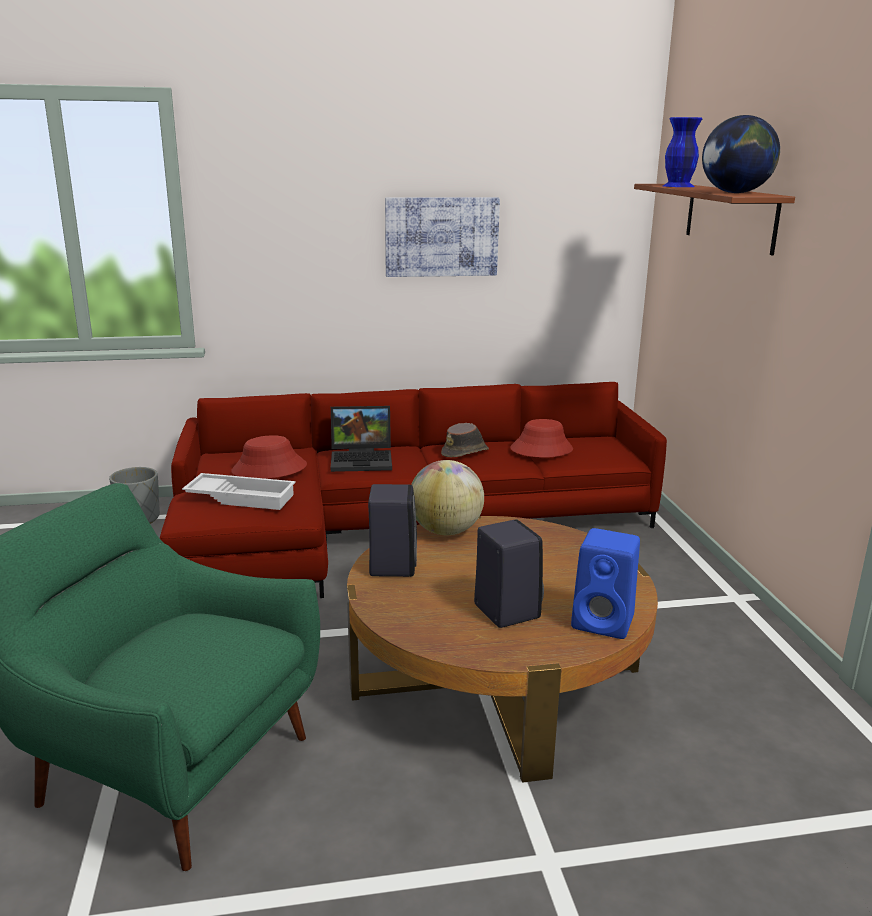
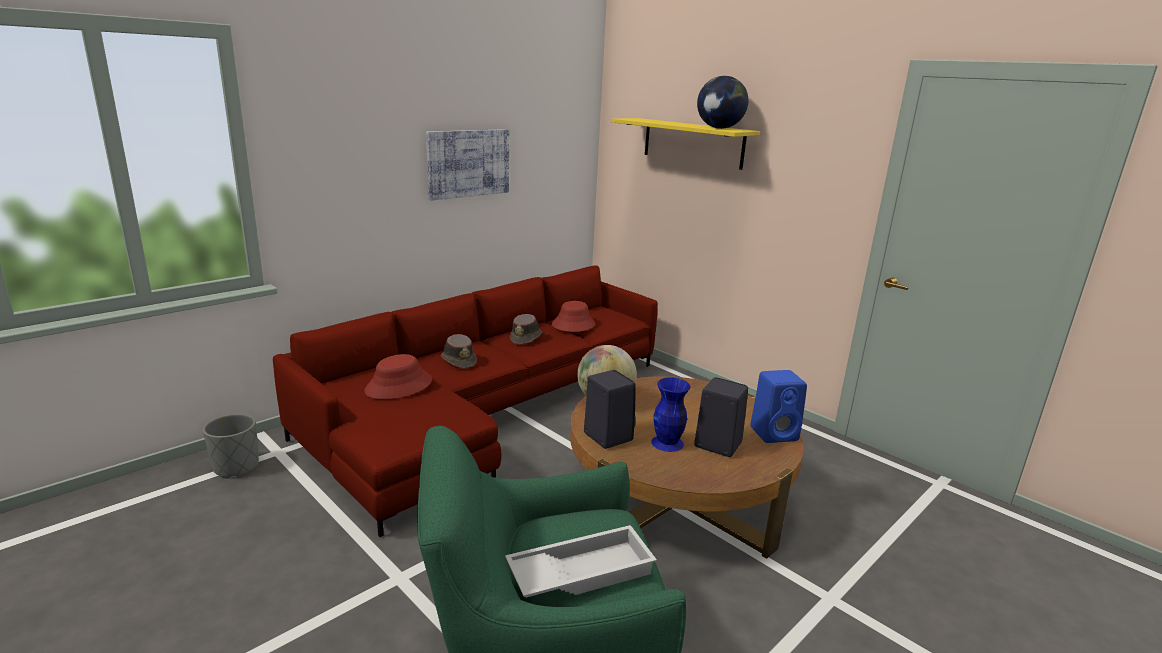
camera: 35 degrees left, 0 degrees up
(242, 497) = (412, 416): white tray -> white tray (580, 571)
(363, 459) = (458, 360): laptop -> brown hat
(677, 186) = (653, 121): blue vase -> blue vase (667, 443)
(730, 217) = (692, 143): brown shelf -> yellow shelf

